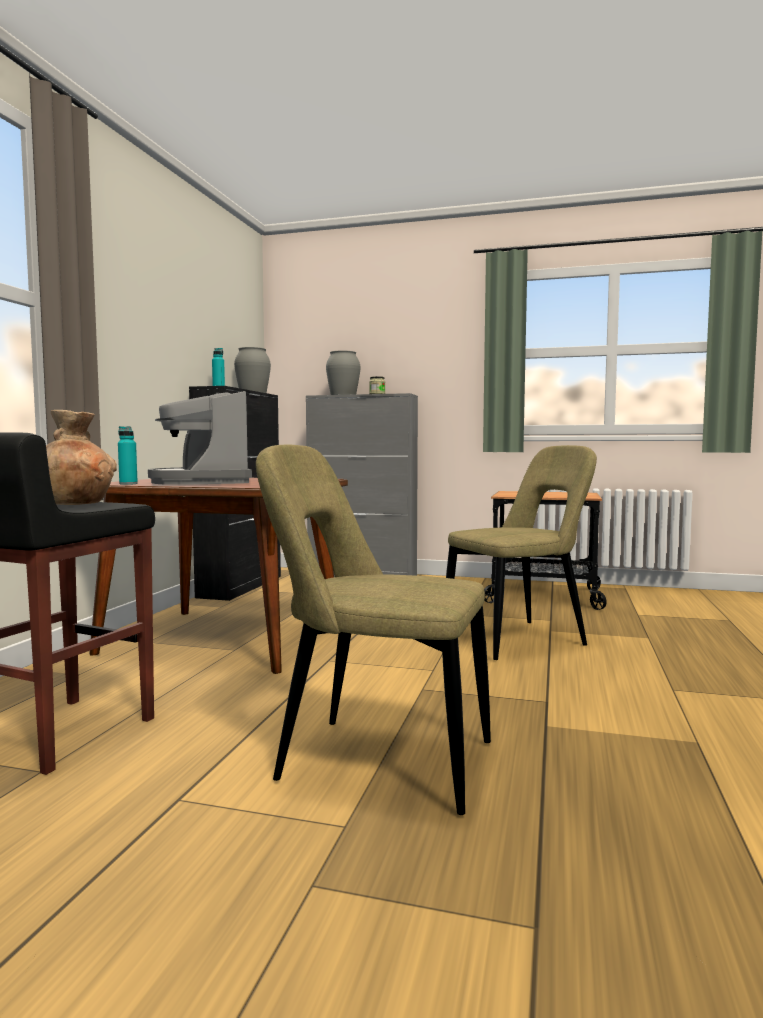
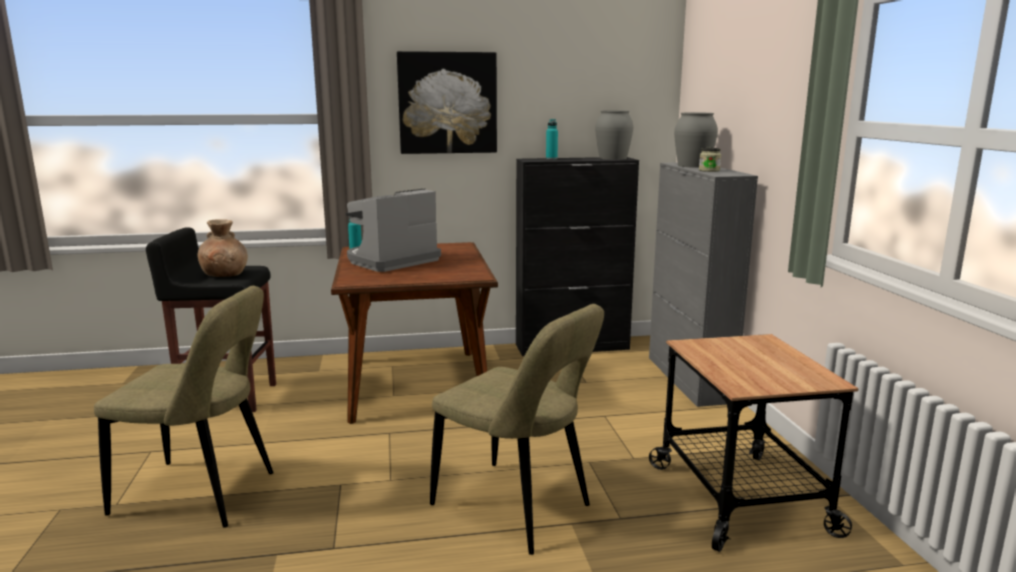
camera: 65 degrees right, 10 degrees up
(138, 311) = (447, 103): none -> picture
(376, 760) = (201, 494): beige chair -> beige chair turned 105 degrees clockwise

